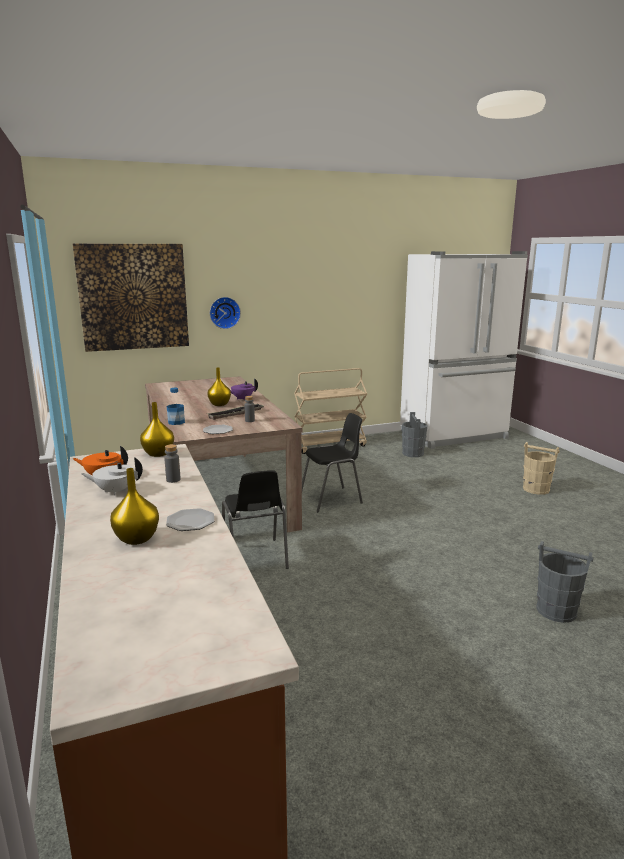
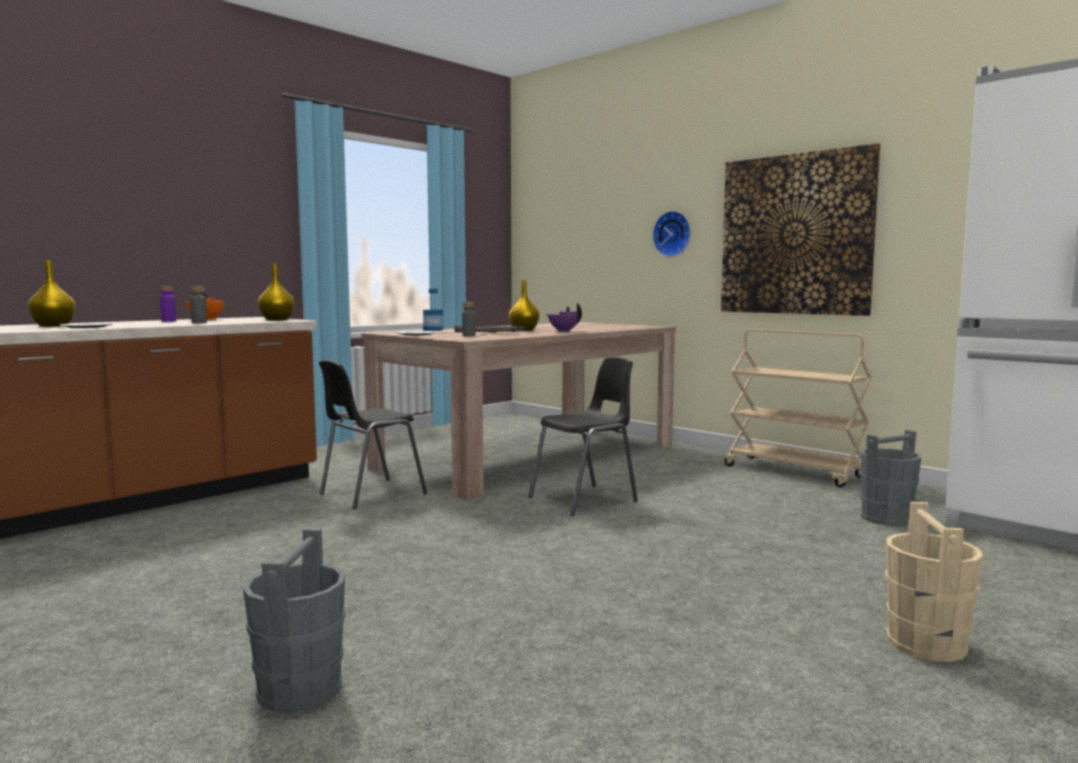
camera: 65 degrees right, 10 degrees down
(115, 491) = (169, 321): white teapot -> purple bottle
(133, 297) = (580, 216): picture -> picture (795, 234)
(332, 499) = (586, 499): black chair -> black chair turned 75 degrees counterclockwise

